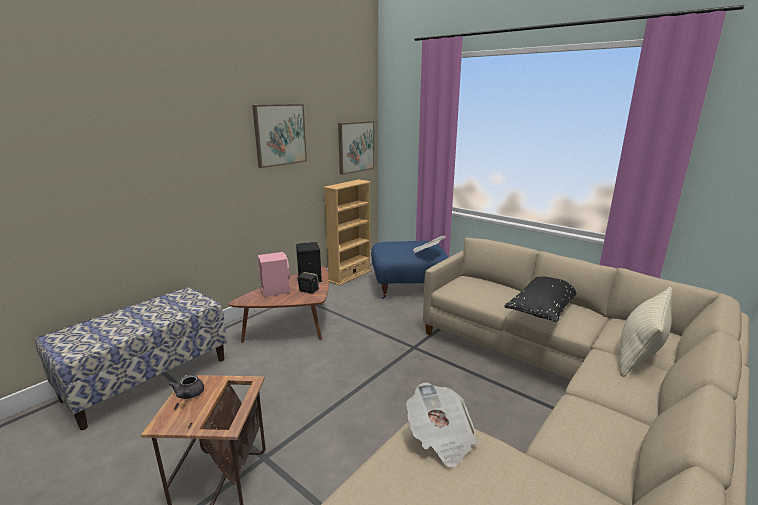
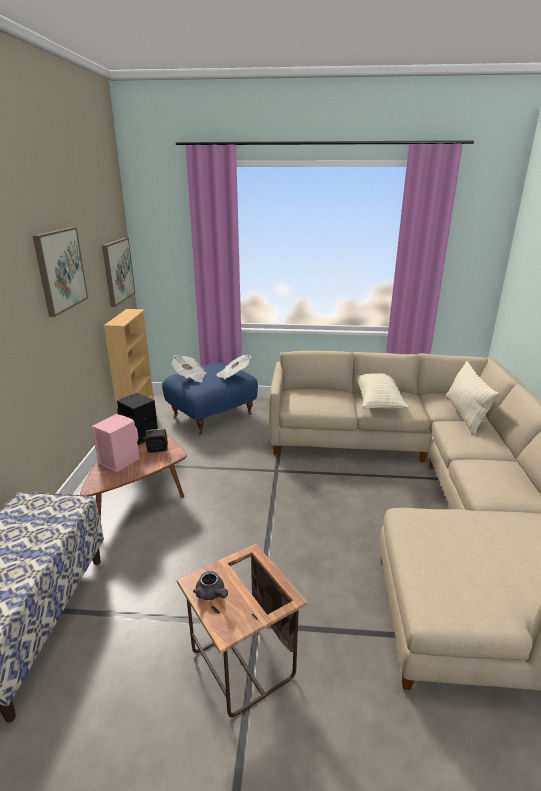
camera: 35 degrees left, 5 degrees up
(440, 438) = (431, 525): newspaper -> newspaper (190, 377)
(543, 308) = (378, 401): black pillow -> beige pillow

